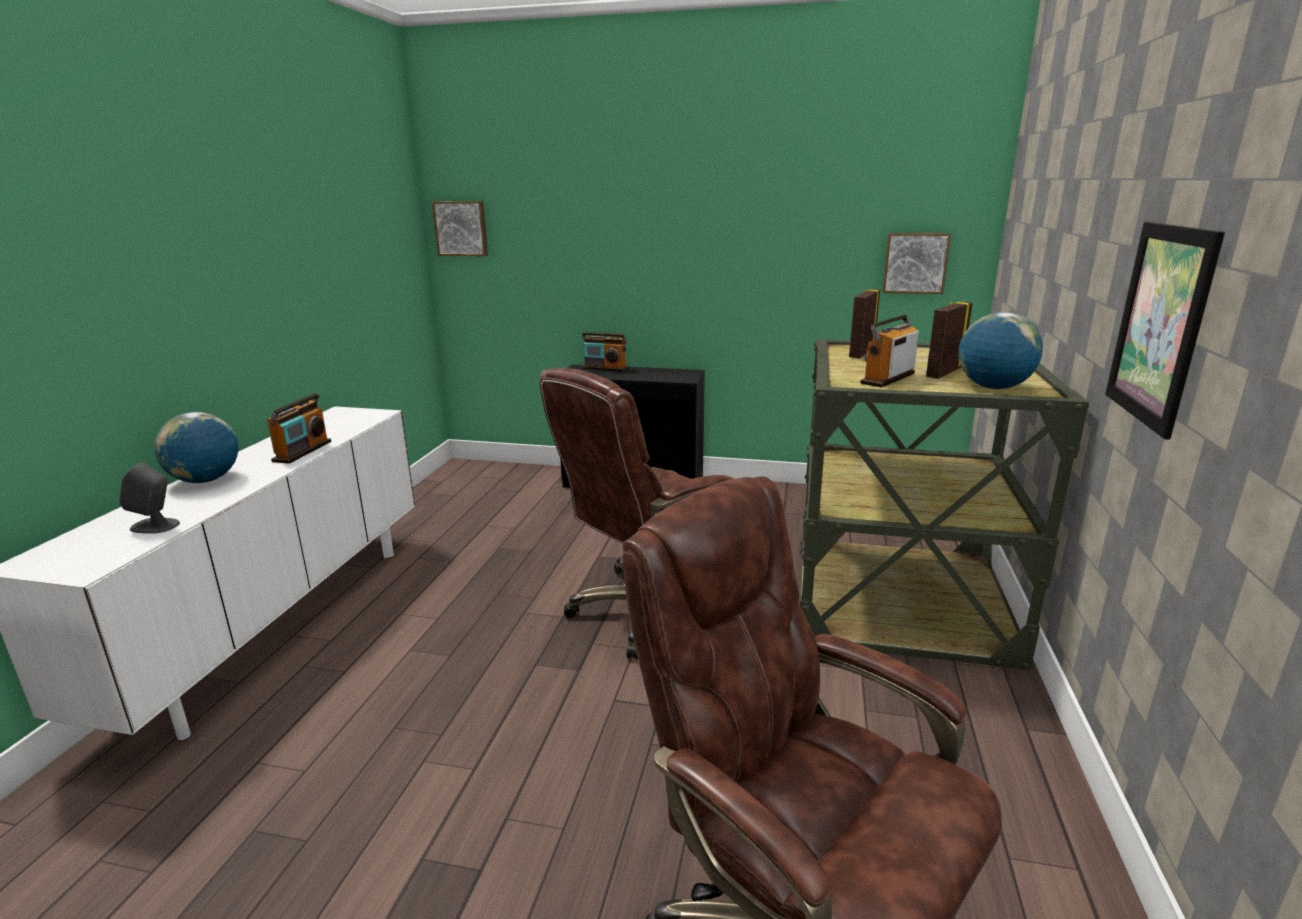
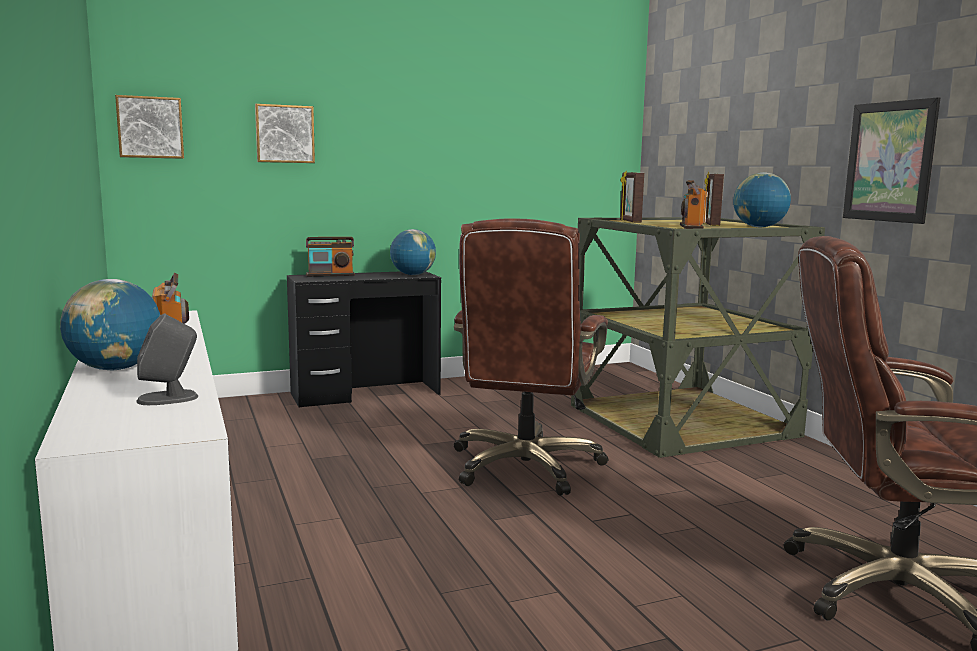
camera: 35 degrees left, 10 degrees down
(677, 376) = (413, 275): none -> globe
(915, 263) = (587, 169): picture -> picture (284, 134)

